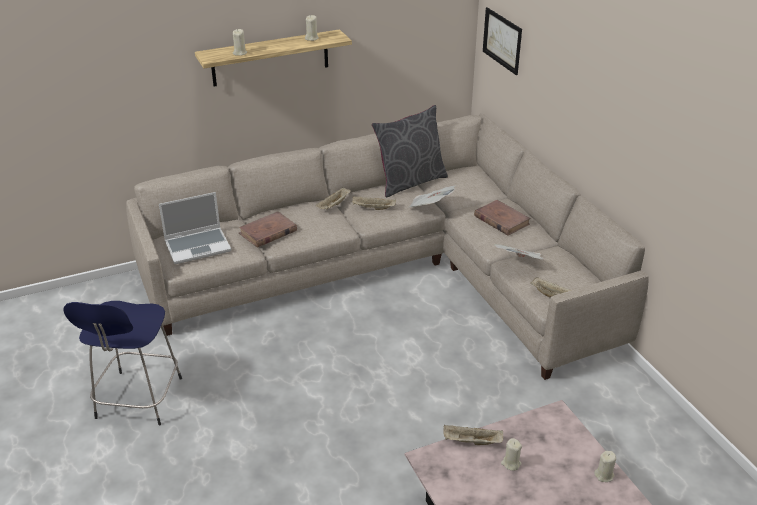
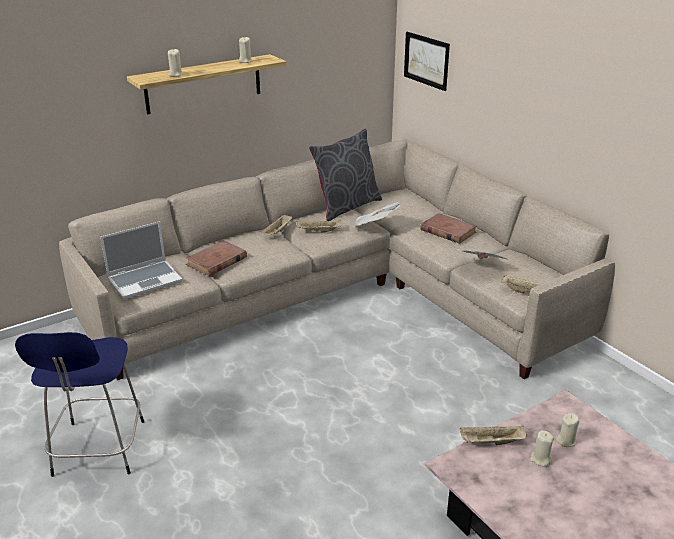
camera: 10 degrees left, 5 degrees down
(604, 475) = (639, 458): beige candle -> beige candle (566, 440)

